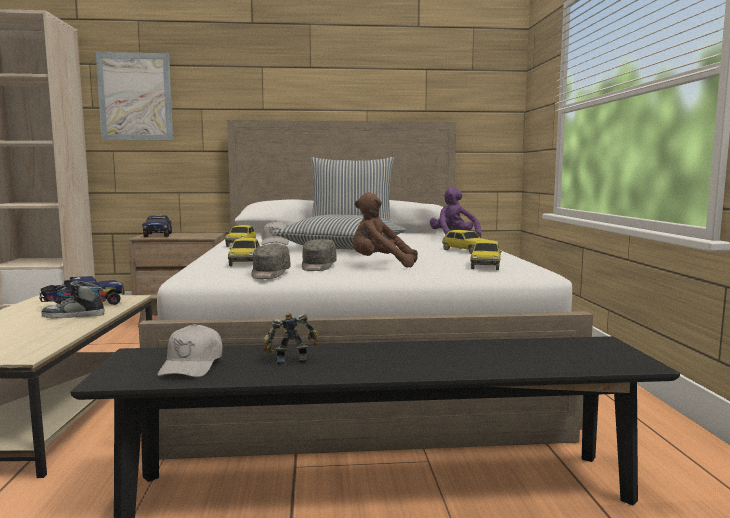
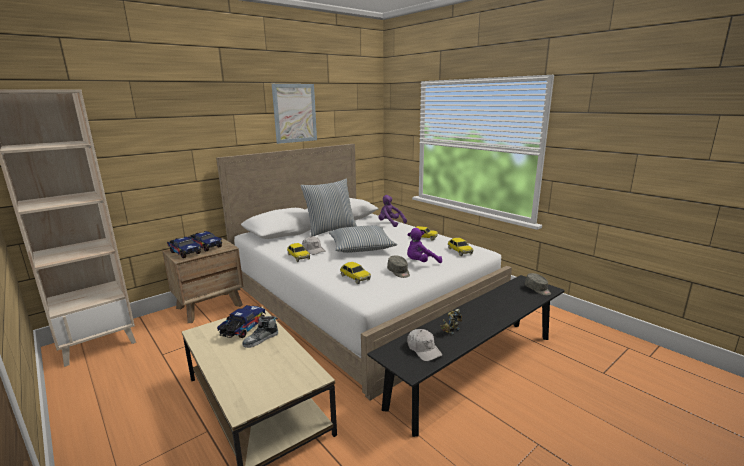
camera: 35 degrees left, 10 degrees up
(135, 97) = (136, 145): picture -> picture (295, 113)
(189, 234) = (205, 246): none -> toy truck
(270, 274) = (395, 286): grey cap -> grey cap (537, 289)
(380, 265) = (421, 263): brown plush toy -> purple plush toy

